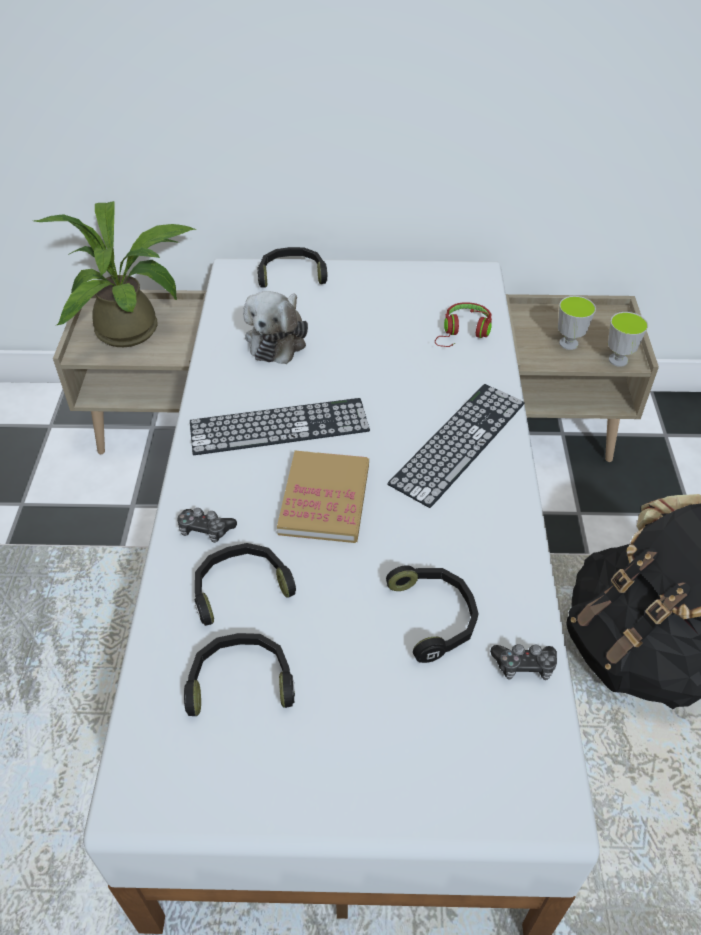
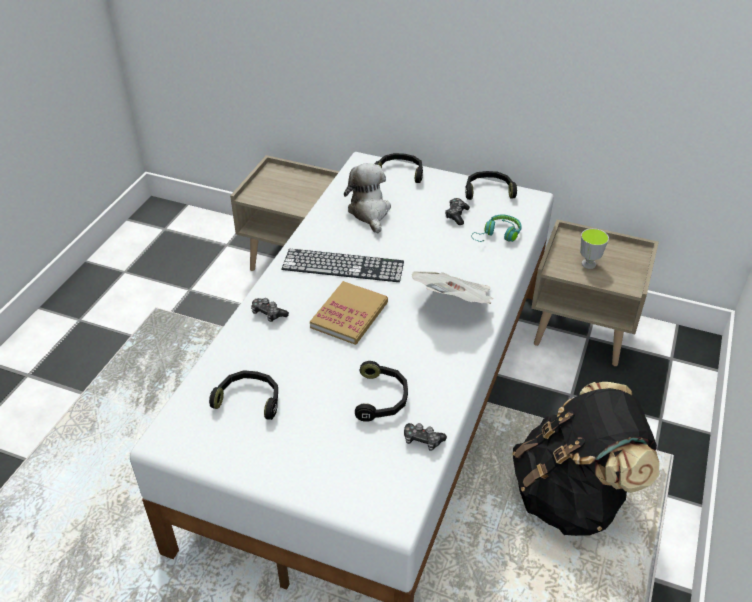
camera: 20 degrees right, 5 degrees down
(136, 330) = (290, 189): potted plant -> none
(240, 587) = (273, 350): black headphones -> black headphones (488, 191)
(278, 339) = (369, 212): plush toy -> plush toy turned 135 degrees clockwise
(396, 317) = (456, 215): none -> game controller
(458, 442) = (455, 303): keyboard -> newspaper
(463, 333) = (498, 235): red headphones -> turquoise headphones
(618, 360) = (620, 283): cup -> none

